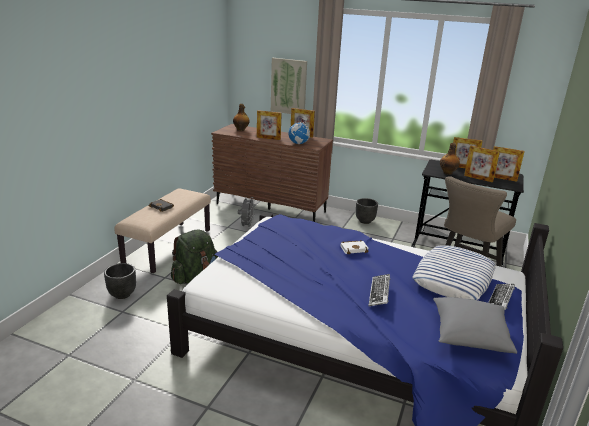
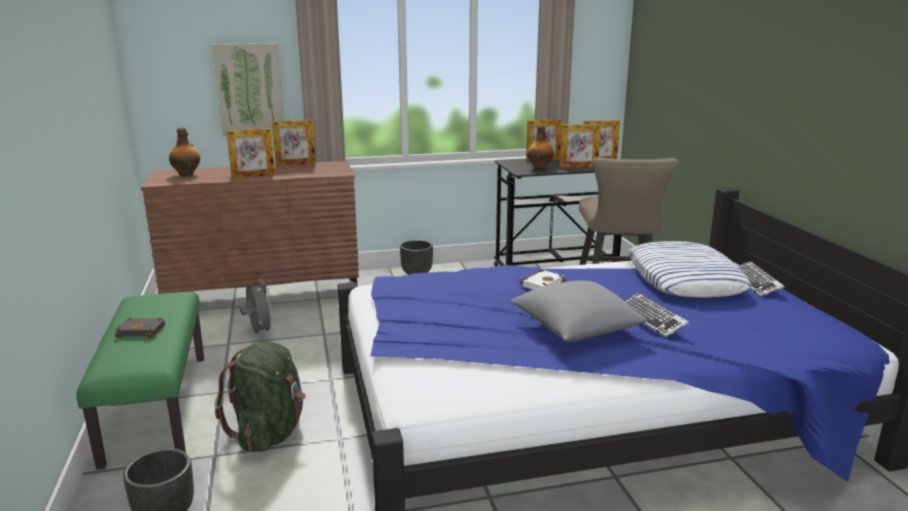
camera: 35 degrees left, 5 degrees down
(168, 246) = (156, 407): beige bench -> green bench
(299, 143) = (311, 173): globe -> none
(469, 336) = (793, 326): grey pillow -> grey pillow (575, 329)

